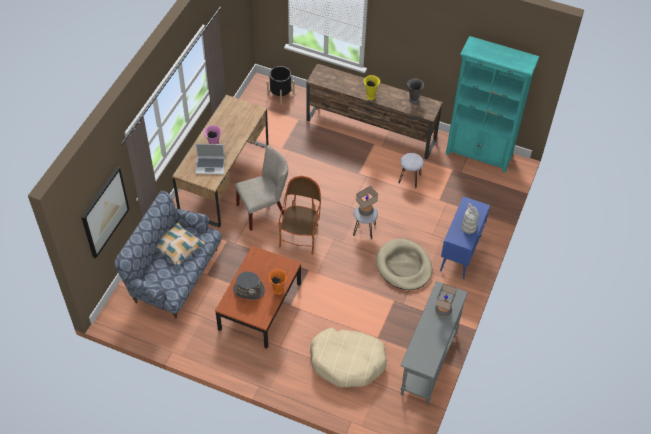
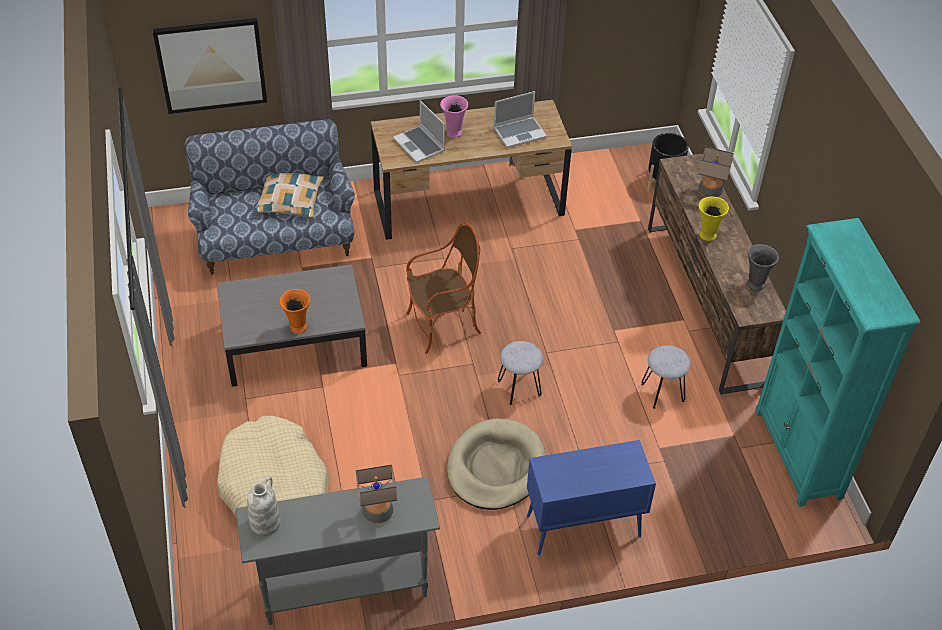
camera: 55 degrees right, 5 degrees down
(238, 121) = (520, 132): none -> laptop
(248, 290) = (275, 298): grey hat -> none
(260, 306) = (295, 343): brown coffee table -> grey coffee table
(264, 209) = (455, 266): beige chair -> none
(365, 211) = (522, 353): table lamp -> table lamp (709, 191)
(468, 227) = (584, 476): white vase -> white vase (265, 522)

